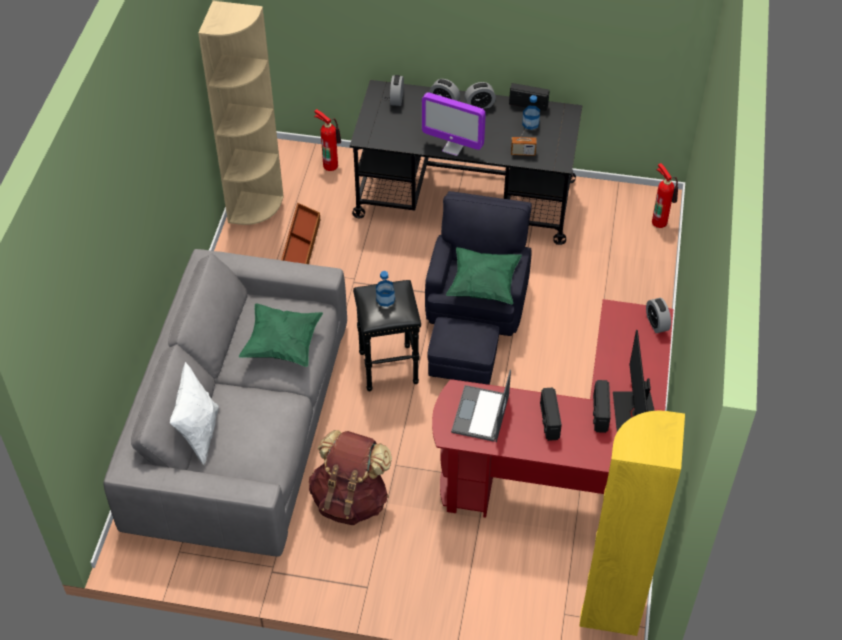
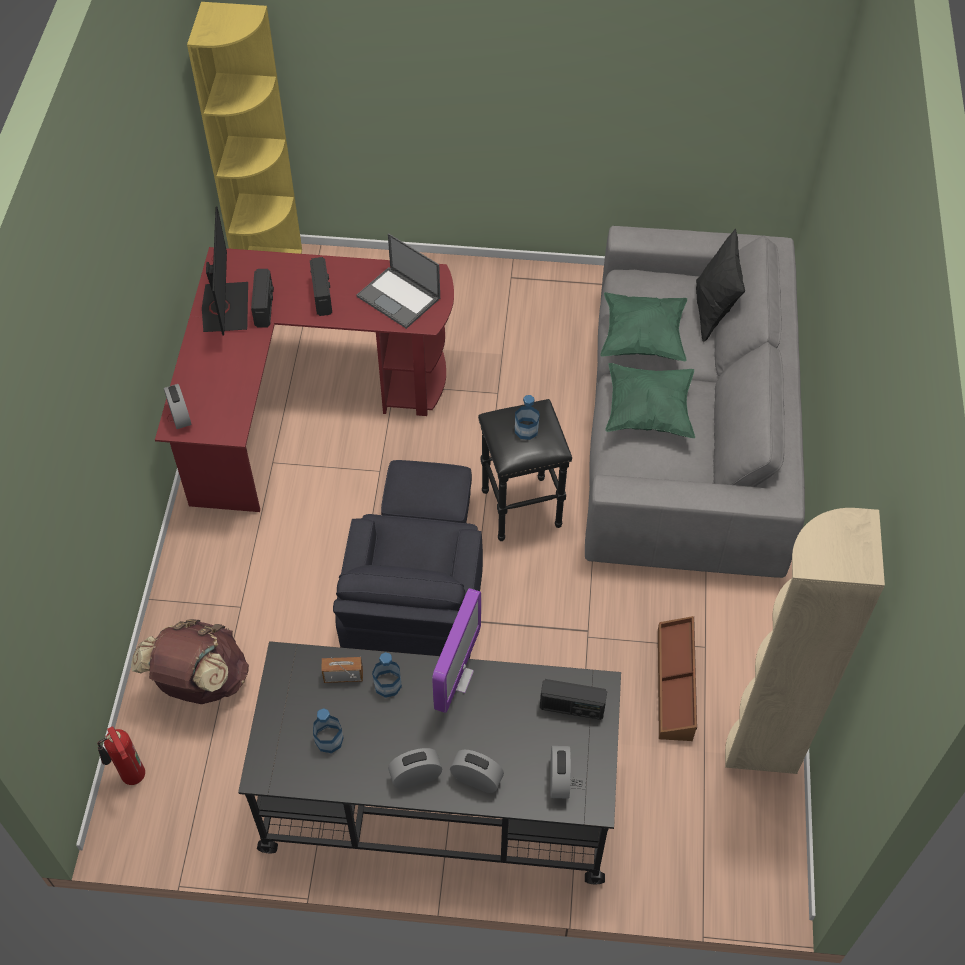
camera: 175 degrees right, 5 degrees up
(199, 434) = (713, 312): white pillow -> black pillow
(330, 164) = (667, 858): fire extinguisher -> none
(350, 499) = (541, 355): brown backpack -> brown backpack (200, 682)
(453, 148) = (455, 677): monitor -> monitor turned 90 degrees clockwise
(480, 415) = (399, 297): laptop -> laptop turned 120 degrees clockwise
(483, 285) = (402, 542): green pillow -> green pillow (642, 339)
(495, 147) = (387, 685): none -> bottle
(528, 104) = (331, 785): radio -> radio (572, 707)

